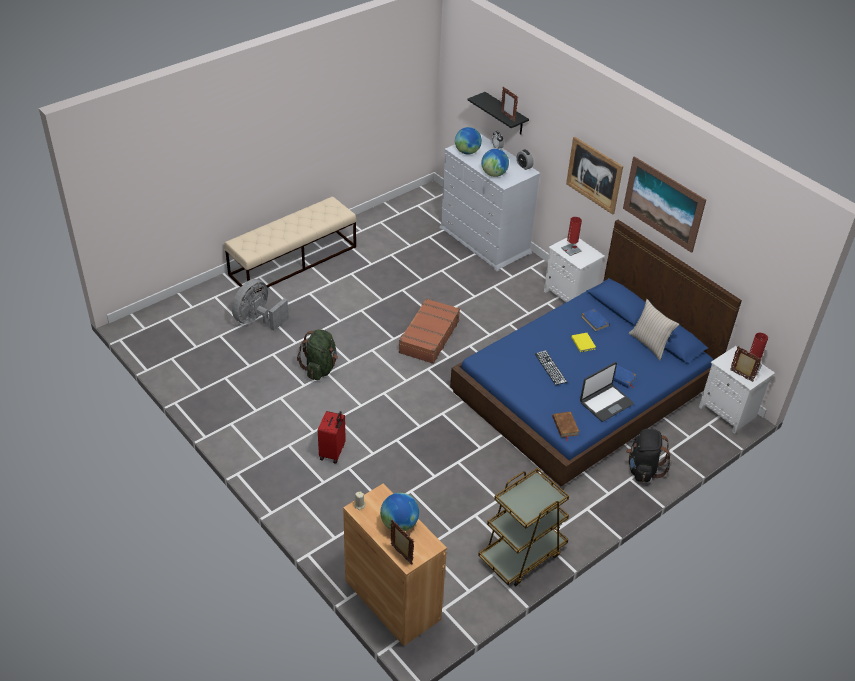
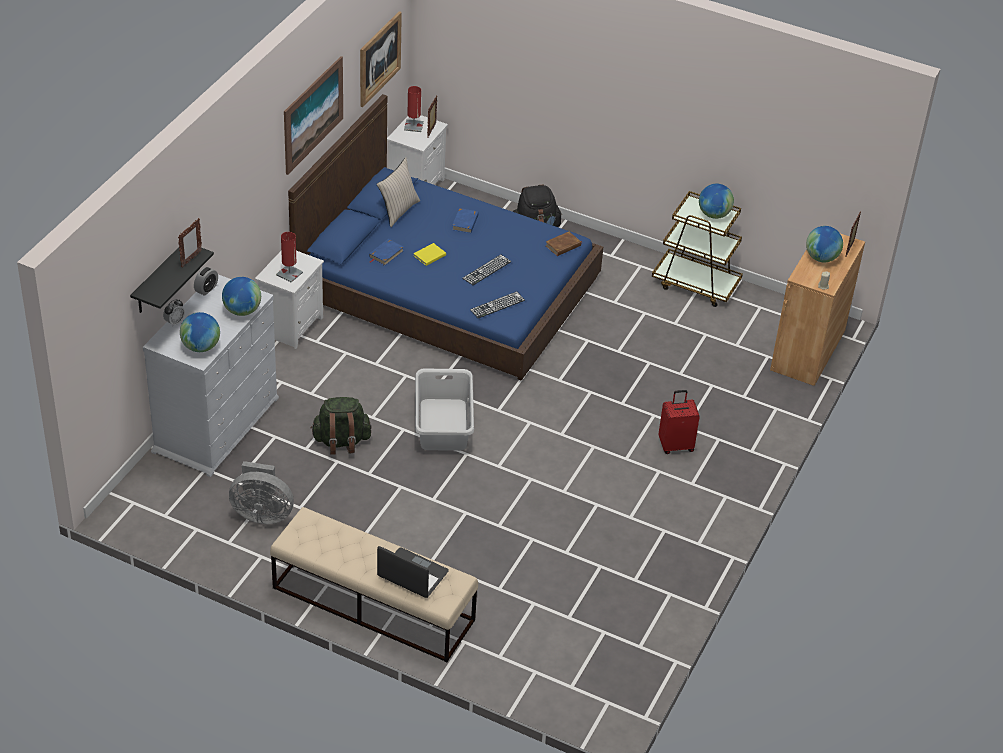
camera: 115 degrees left, 0 degrees up
(258, 320) = (516, 591): grey fan -> grey fan (262, 513)
(320, 368) = (560, 500): green backpack -> green backpack (341, 441)
(428, 337) = (444, 424): brown suitcase -> grey laundry basket
(504, 359) = (497, 305): none -> keyboard
(529, 505) = (714, 214): none -> globe
(594, 175) = (256, 188): picture -> picture (379, 58)
(605, 403) = (510, 226): laptop -> laptop (412, 575)

